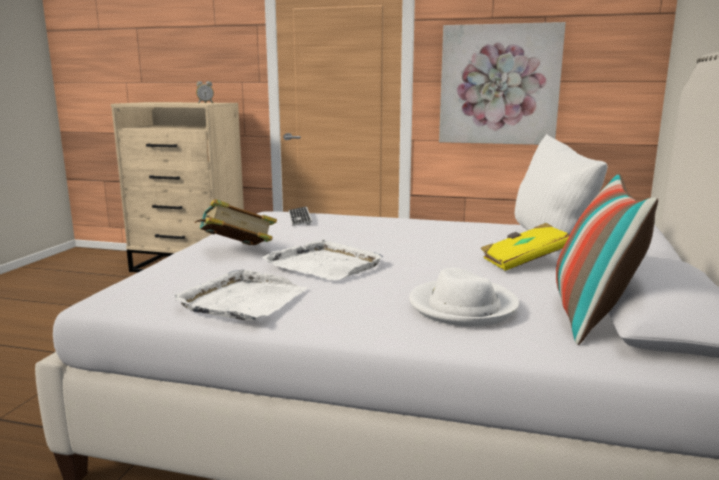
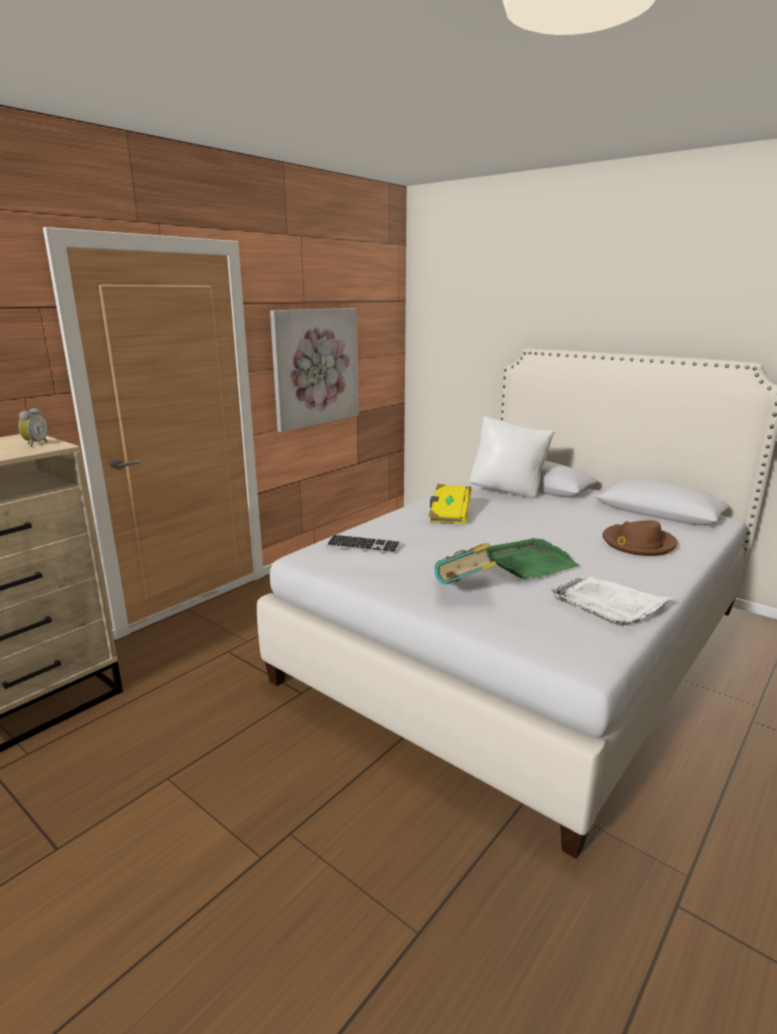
camera: 65 degrees left, 5 degrees up
(325, 264) = (528, 562): white tray -> green tray
(462, 307) = (637, 543): white hat -> brown hat
(524, 262) = (553, 510): yellow book -> yellow book (449, 515)
(591, 316) = (658, 521): pillow -> none

